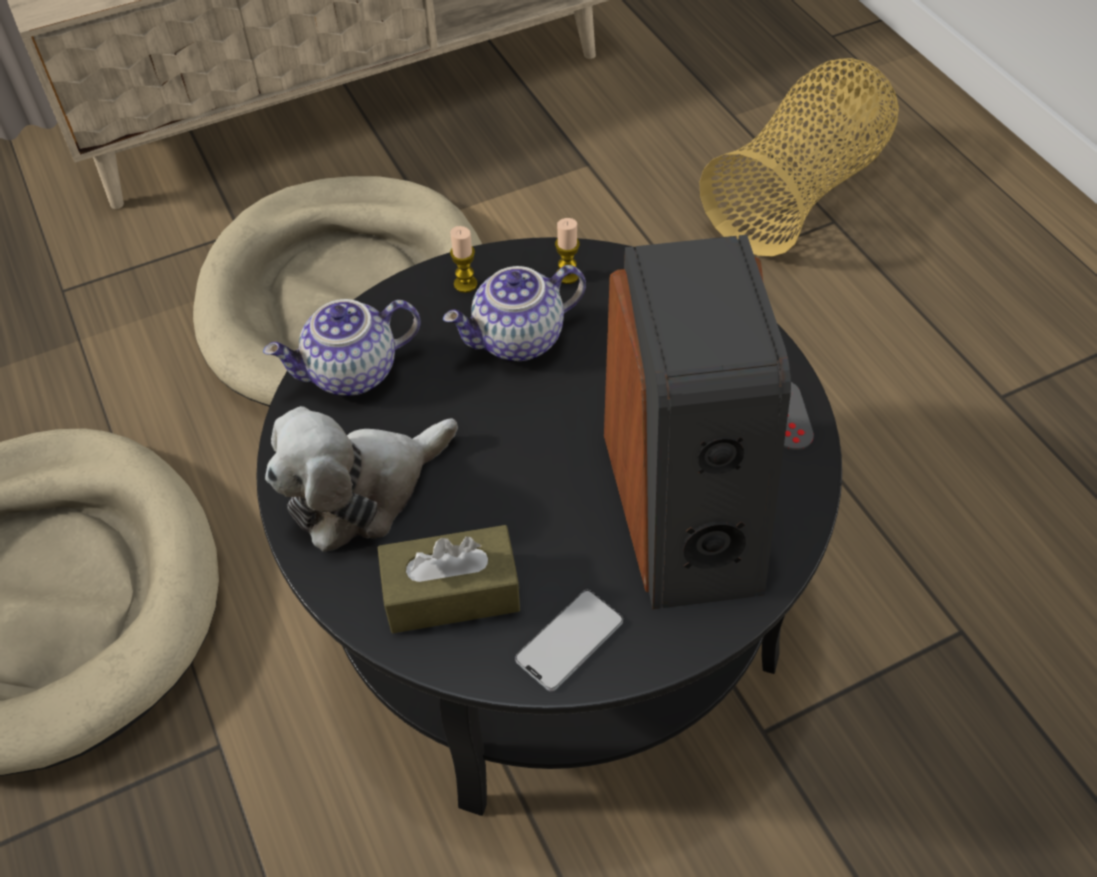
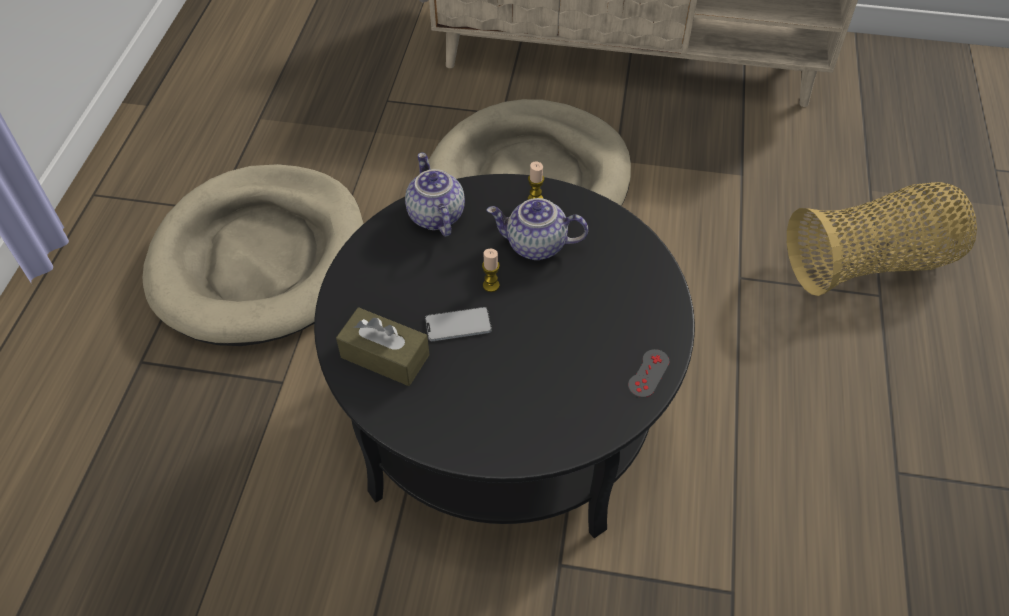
camera: 35 degrees right, 0 degrees up
(352, 374) = (434, 216): teapot -> teapot turned 60 degrees clockwise
(363, 491) = (387, 279): plush toy -> none
(567, 275) = (595, 224): candle -> candle (491, 285)
(569, 641) = (420, 416): phone -> phone (458, 325)
(686, 508) = (542, 388): speaker -> none

